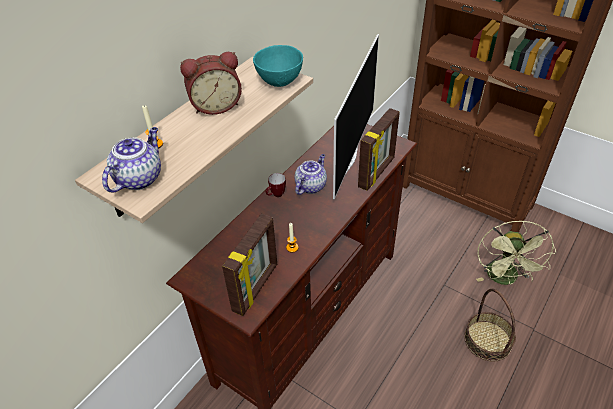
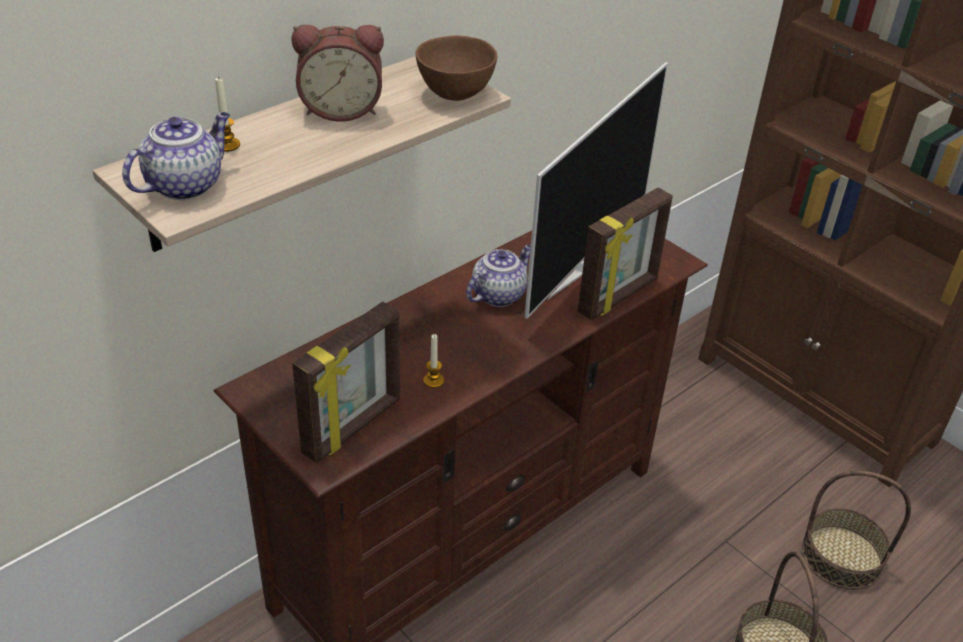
camera: 10 degrees right, 5 degrees down
(276, 195) = (436, 297): mug -> none
(280, 81) = (456, 93): turquoise bowl -> brown bowl
(504, 279) = (842, 556): green fan -> basket

